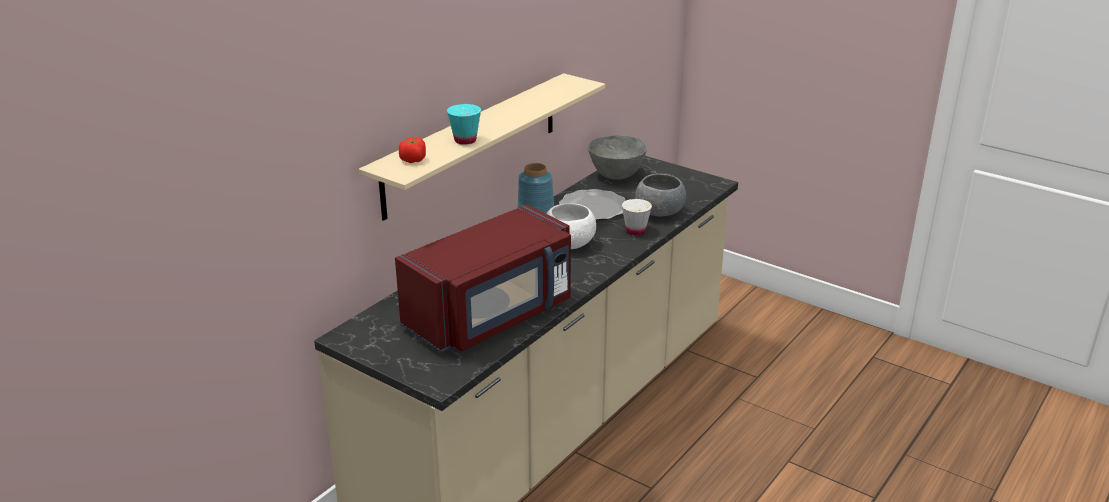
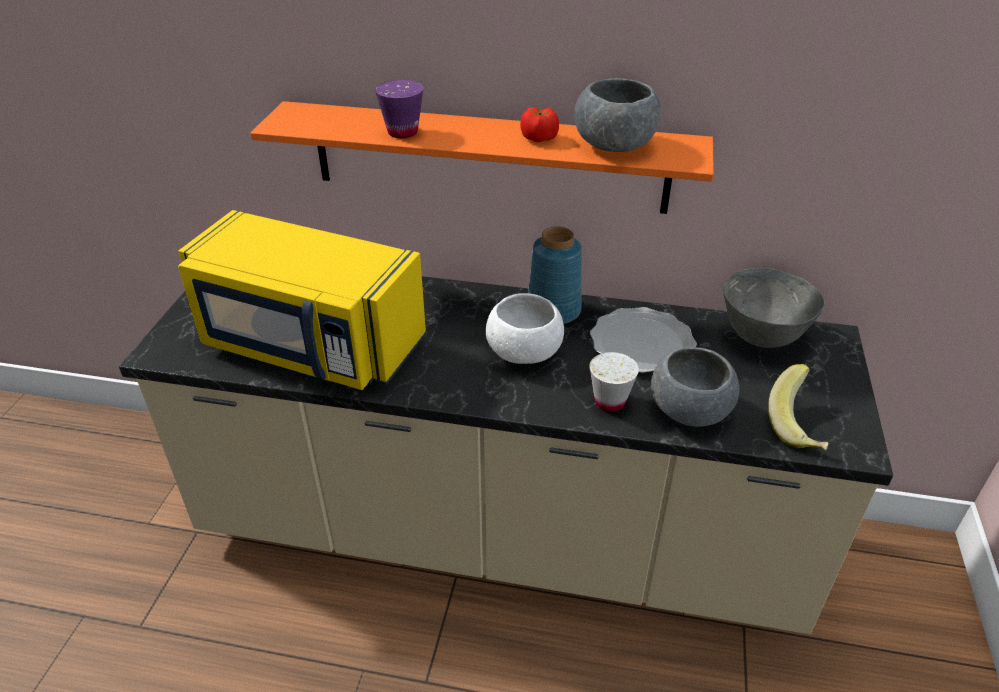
camera: 65 degrees right, 10 degrees up
(413, 160) = (321, 120): tomato -> tomato (539, 138)
(465, 140) = (402, 132): turquoise cup -> purple cup
(472, 144) = (489, 157): beige shelf -> orange shelf
(492, 315) = (310, 345): red microwave -> yellow microwave
(549, 94) = (615, 145): none -> grey bowl
(692, 190) = (799, 426): none -> banana

